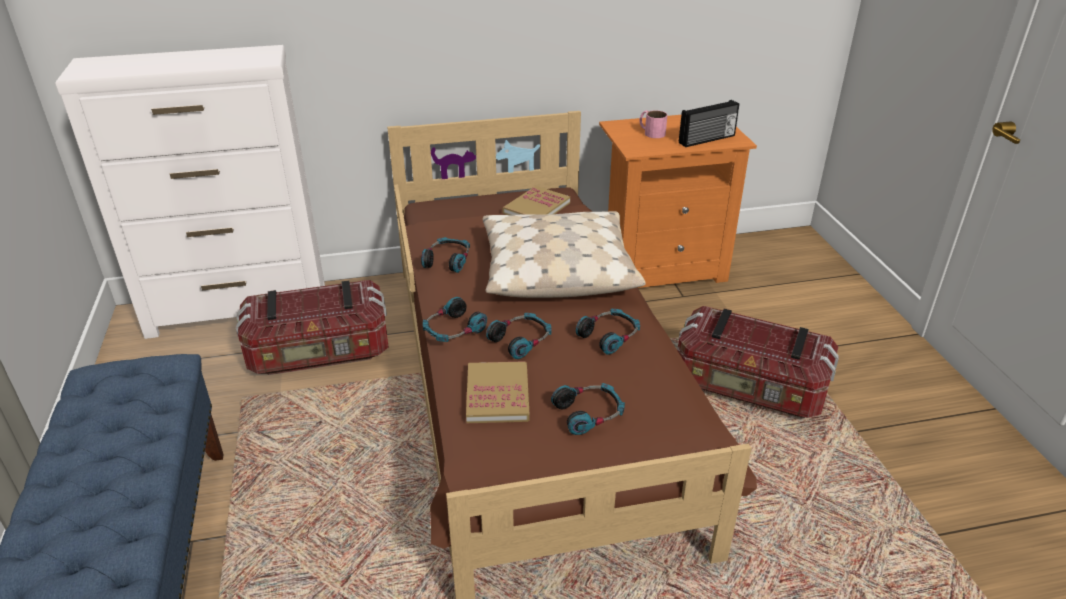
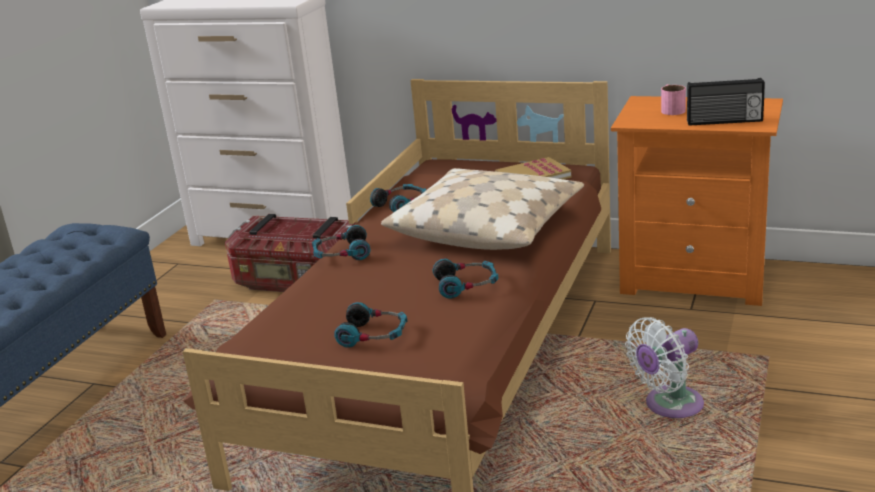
camera: 35 degrees right, 10 degrees down
(497, 395) = (318, 305): book -> none
(521, 340) = (386, 272): headphones -> none
(748, 388) = (669, 406): storage box -> white fan

